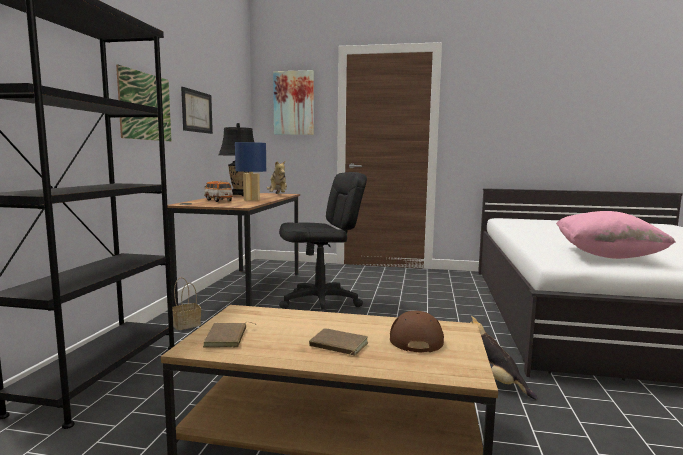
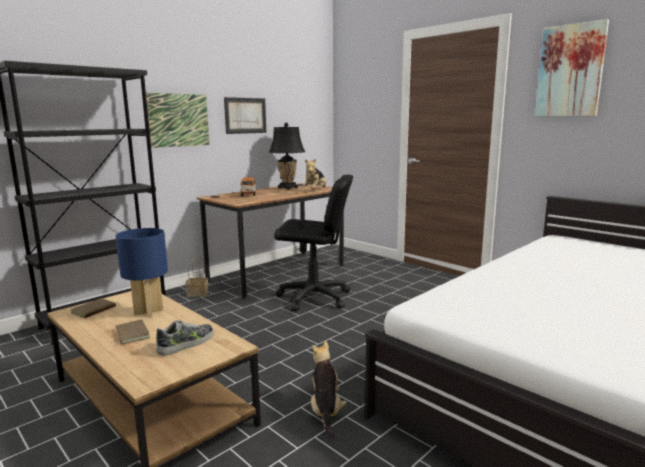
camera: 35 degrees right, 5 degrees up
(251, 199) = (275, 195): blue table lamp -> blue table lamp (149, 312)
(294, 103) = (365, 95): picture -> picture (570, 71)
(415, 337) = (187, 344): brown cap -> shoe
(606, 256) = (501, 311): pink pillow -> none

